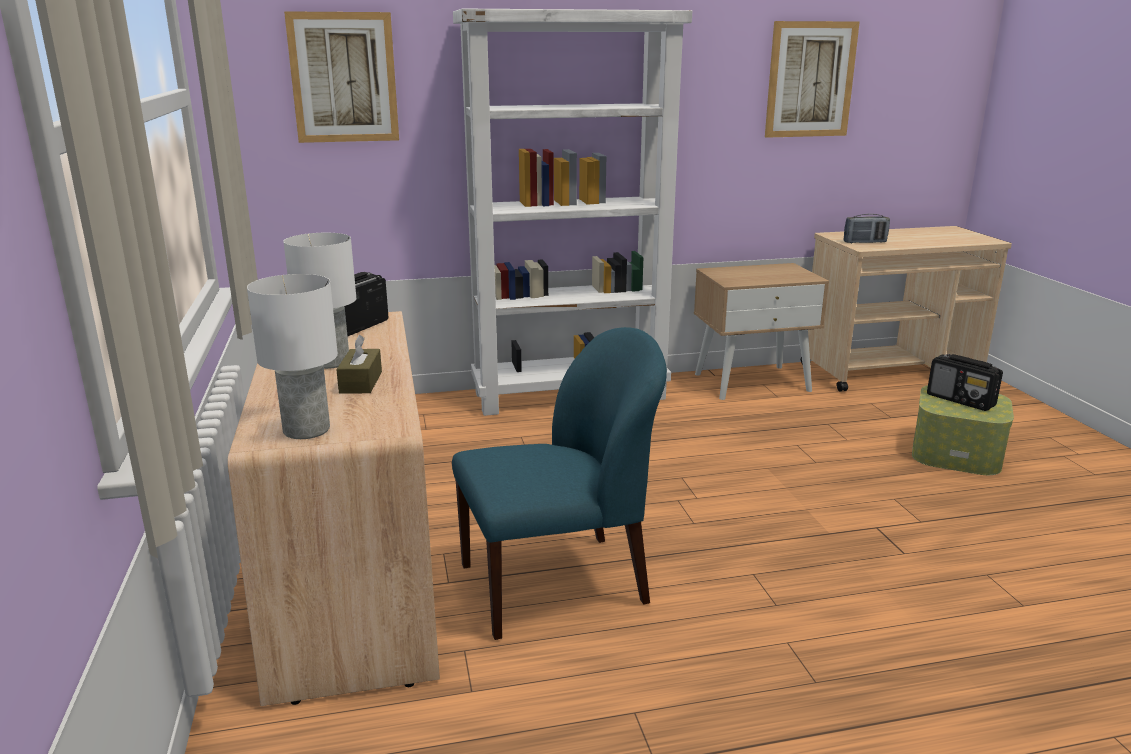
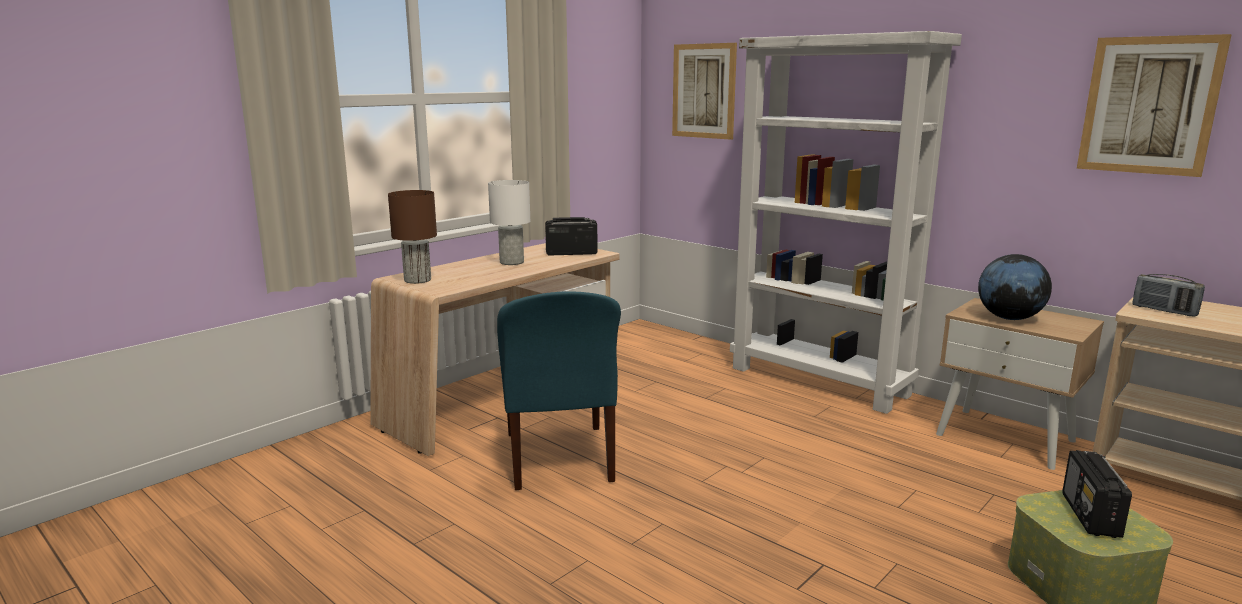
camera: 55 degrees right, 5 degrees down
(307, 429) = (418, 280): white table lamp -> brown table lamp
(361, 382) = (492, 272): brown tissue box -> none
(557, 584) = (559, 459): blue chair -> blue chair turned 45 degrees clockwise
(757, 277) = (1009, 318): none -> globe

